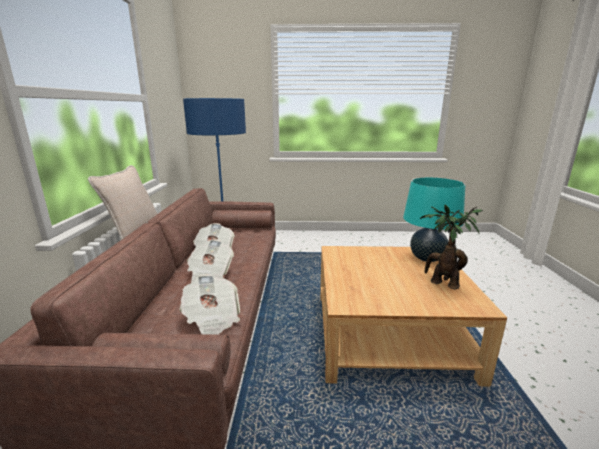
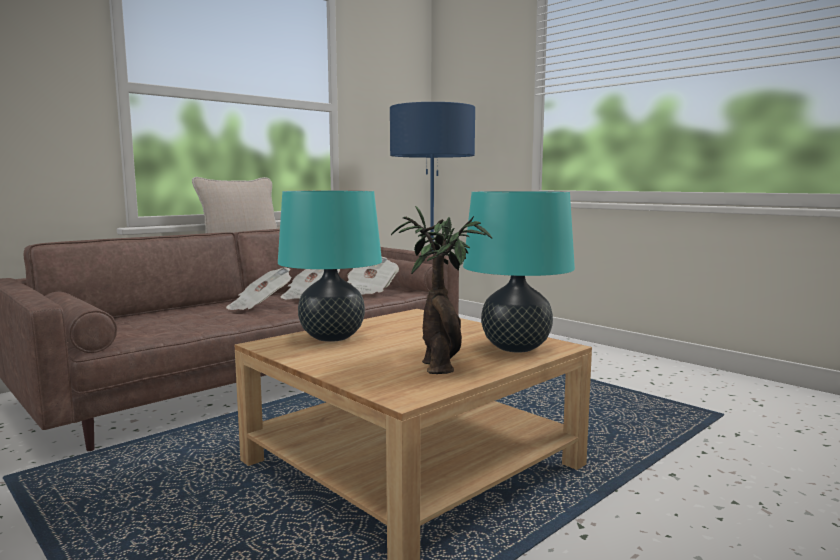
camera: 45 degrees right, 10 degrees down
(212, 319) = (173, 327): newspaper -> newspaper (370, 291)
(353, 284) = (332, 337): none -> turquoise table lamp

